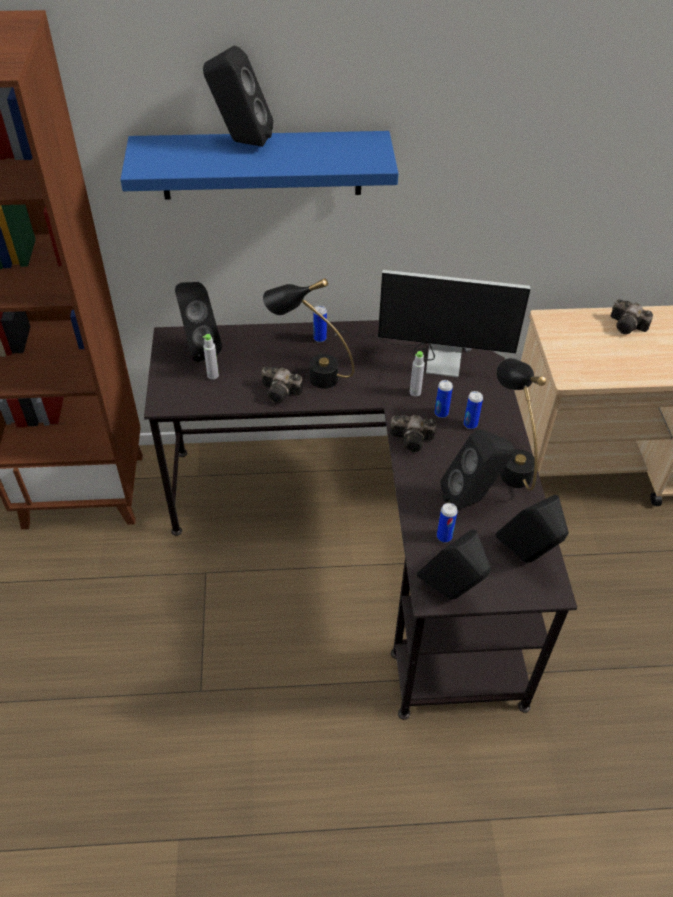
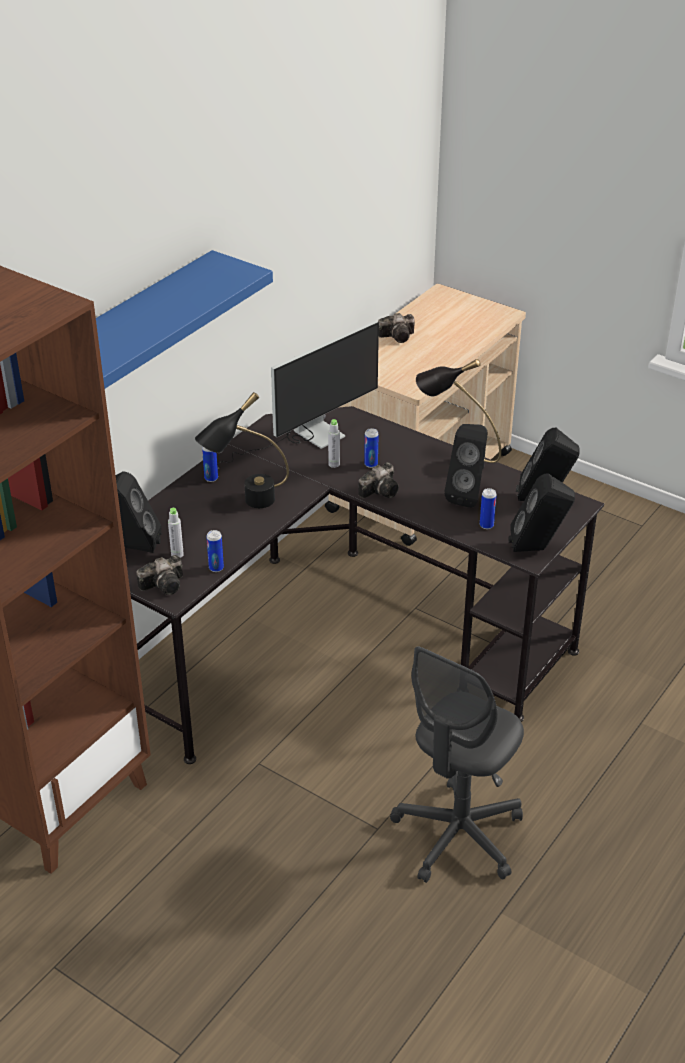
camera: 50 degrees left, 10 degrees down
(236, 753) = (458, 835): none -> grey office chair
(240, 142) = (129, 311): black speaker -> none
(282, 393) = (247, 528): camera -> camera (165, 584)
(470, 424) = (398, 457): can -> can (216, 568)

